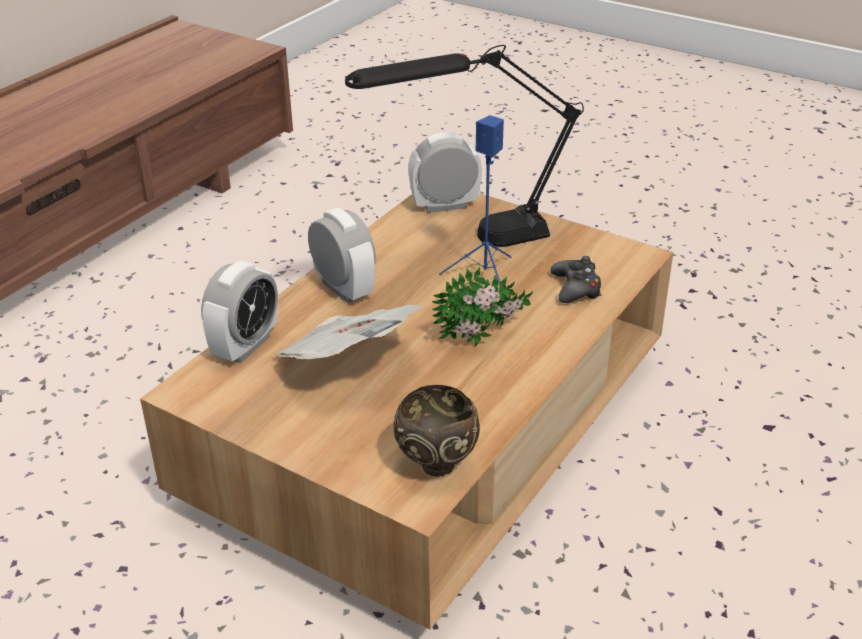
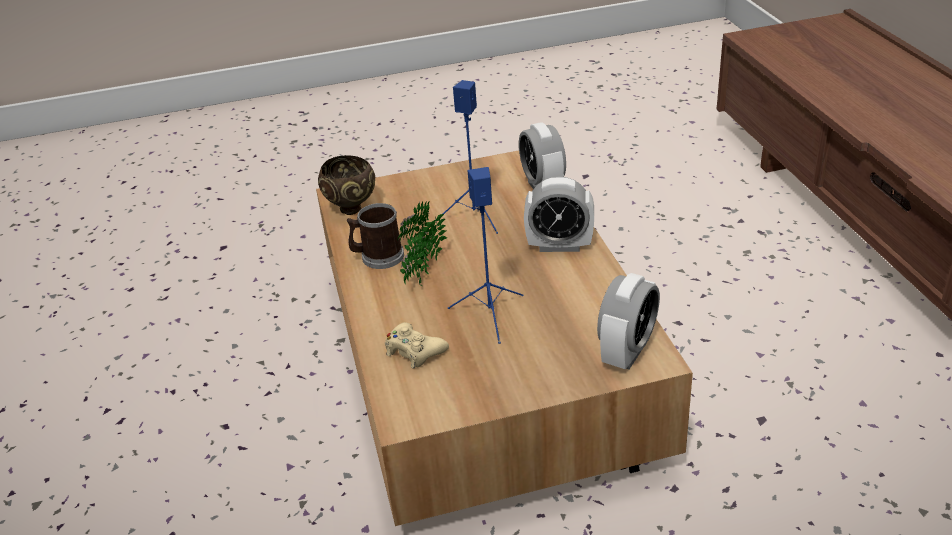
camera: 135 degrees right, 0 degrees up
(349, 362) = (475, 217): newspaper -> blue speaker
(468, 241) = (549, 333): black table lamp -> none
(493, 384) = (378, 257): none -> mug
(576, 288) = (414, 351): black game controller -> beige game controller

